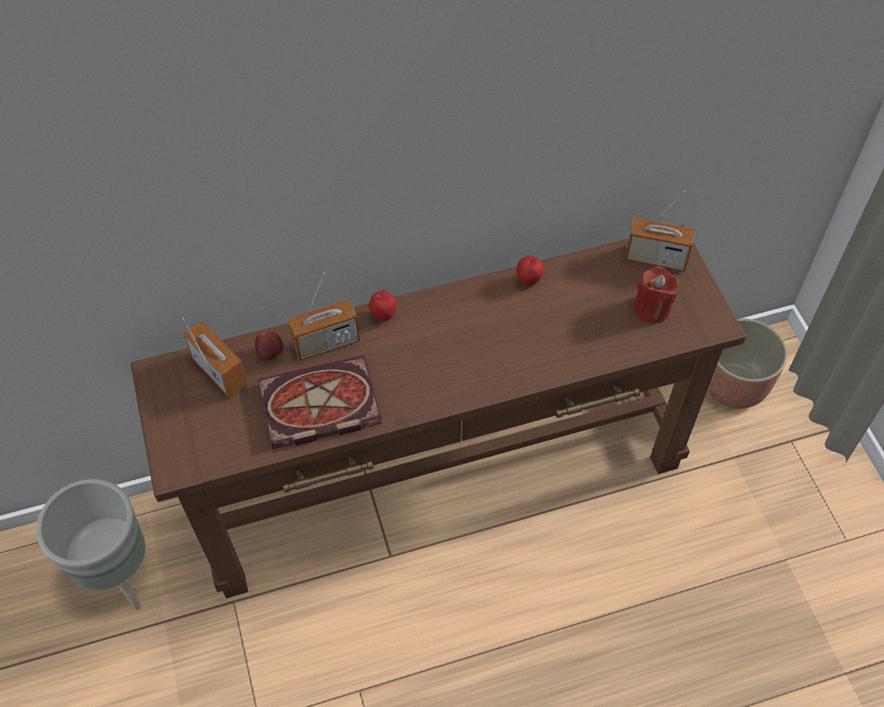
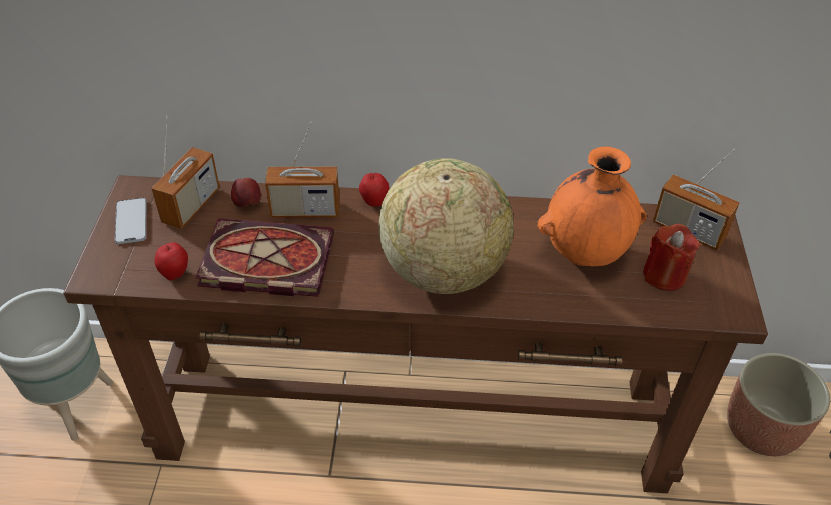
camera: 20 degrees right, 10 degrees down
(174, 406) = (131, 222): none -> phone
(220, 372) = (191, 206): radio -> radio turned 45 degrees clockwise
(473, 363) = (443, 271): none -> globe
(528, 281) = (539, 213): apple -> apple (175, 274)
(582, 309) = (585, 254): none -> orange vase

